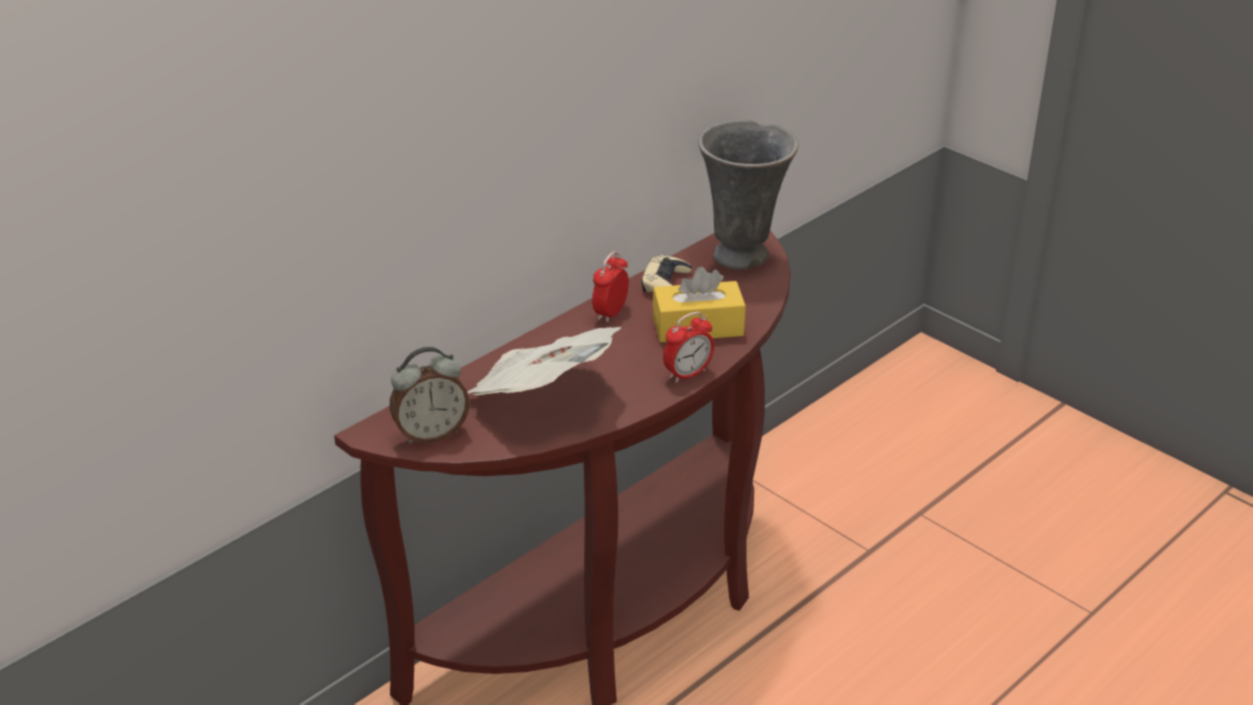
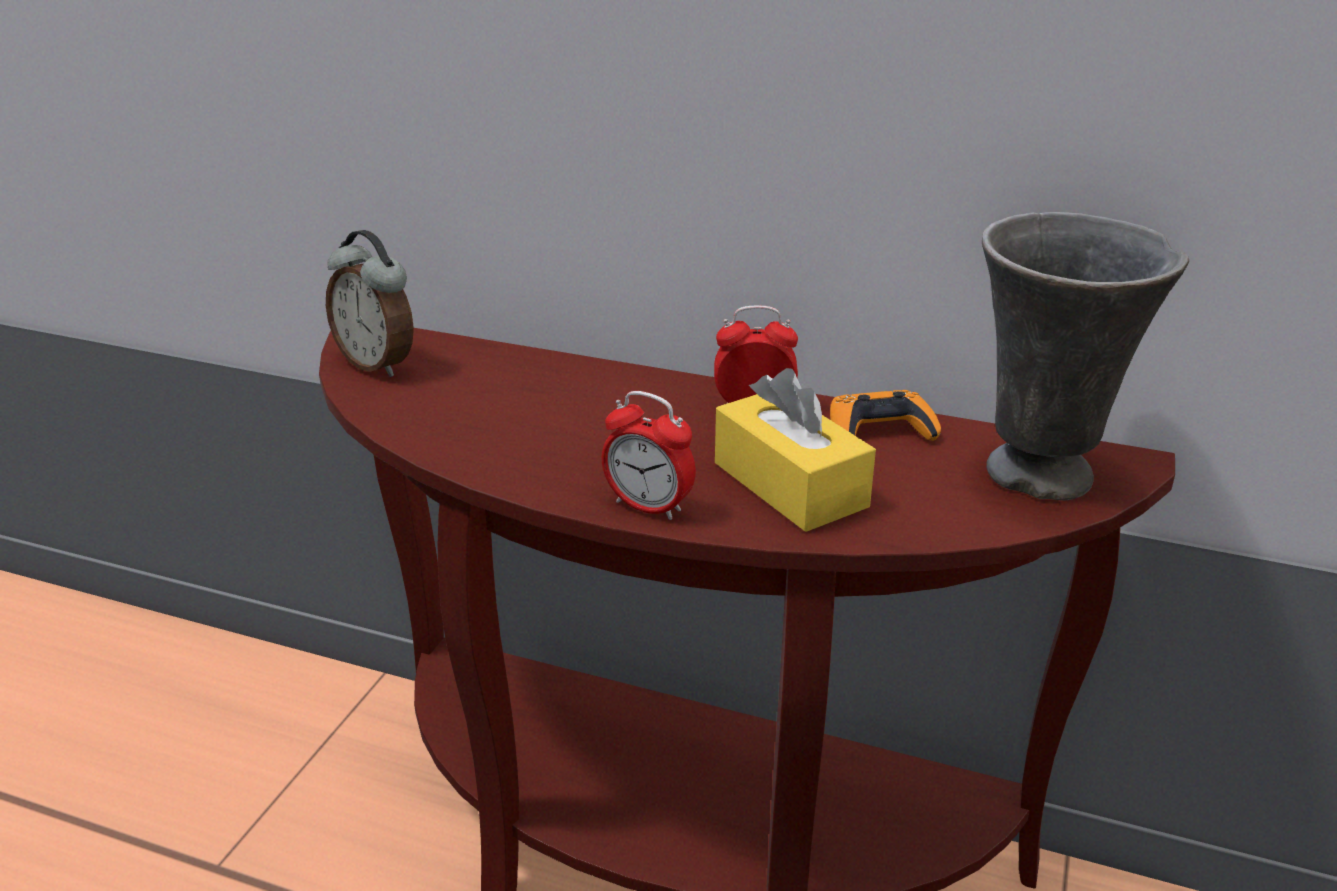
camera: 65 degrees right, 5 degrees down
(543, 394) = (511, 410): newspaper -> none
(666, 283) = (879, 431): beige game controller -> orange game controller

